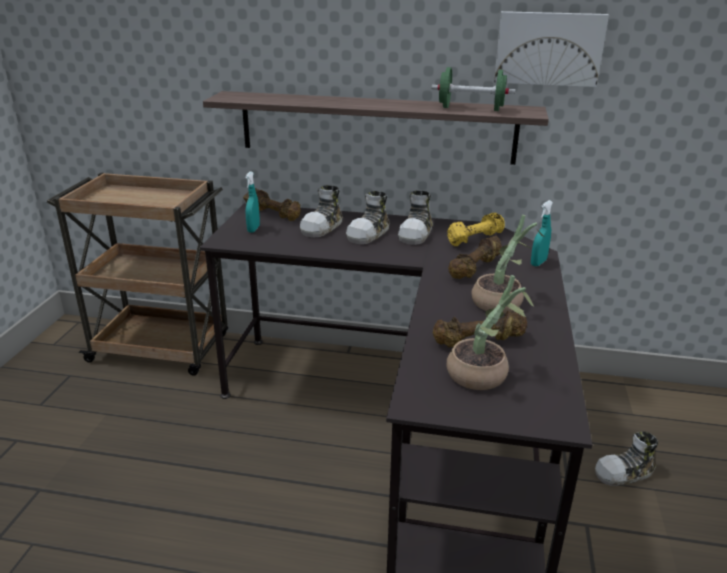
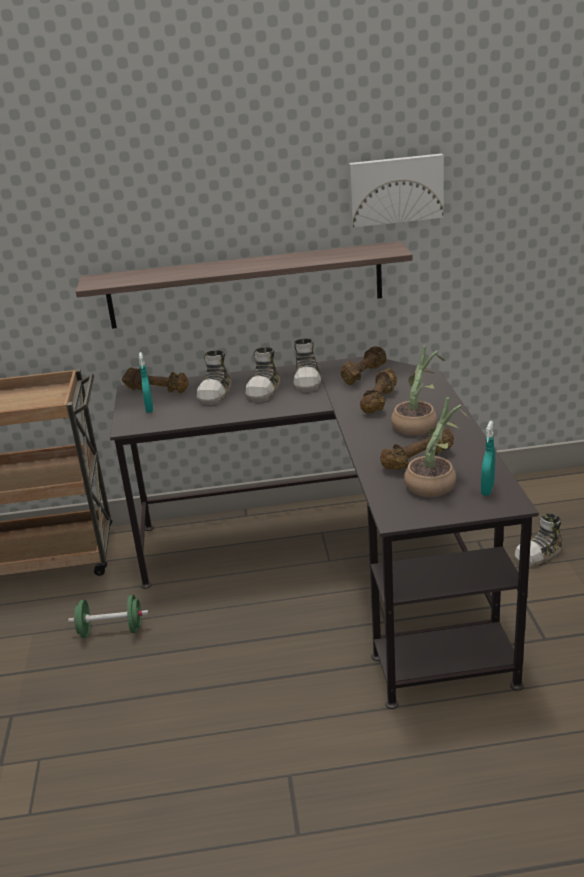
camera: 15 degrees left, 0 degrees up
(471, 109) = (339, 255): green dumbbell -> green dumbbell (111, 631)
(474, 239) = (363, 374): yellow dumbbell -> brown dumbbell
(538, 263) = (430, 384): turquoise spray bottle -> turquoise spray bottle (487, 490)

